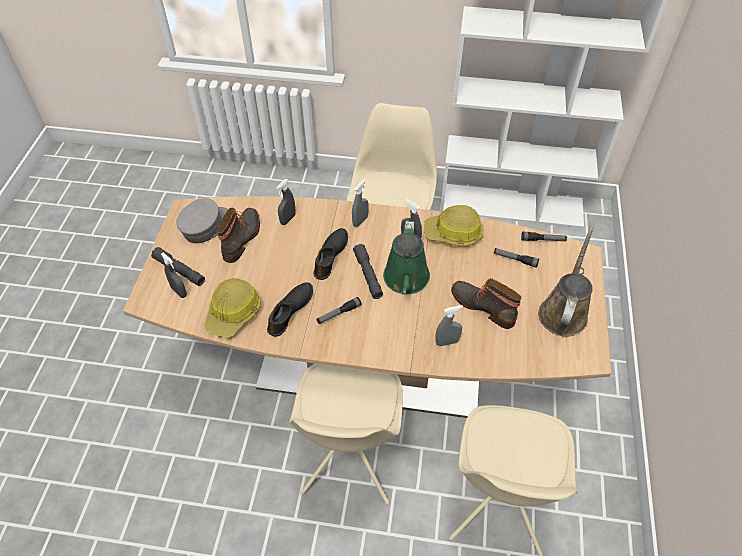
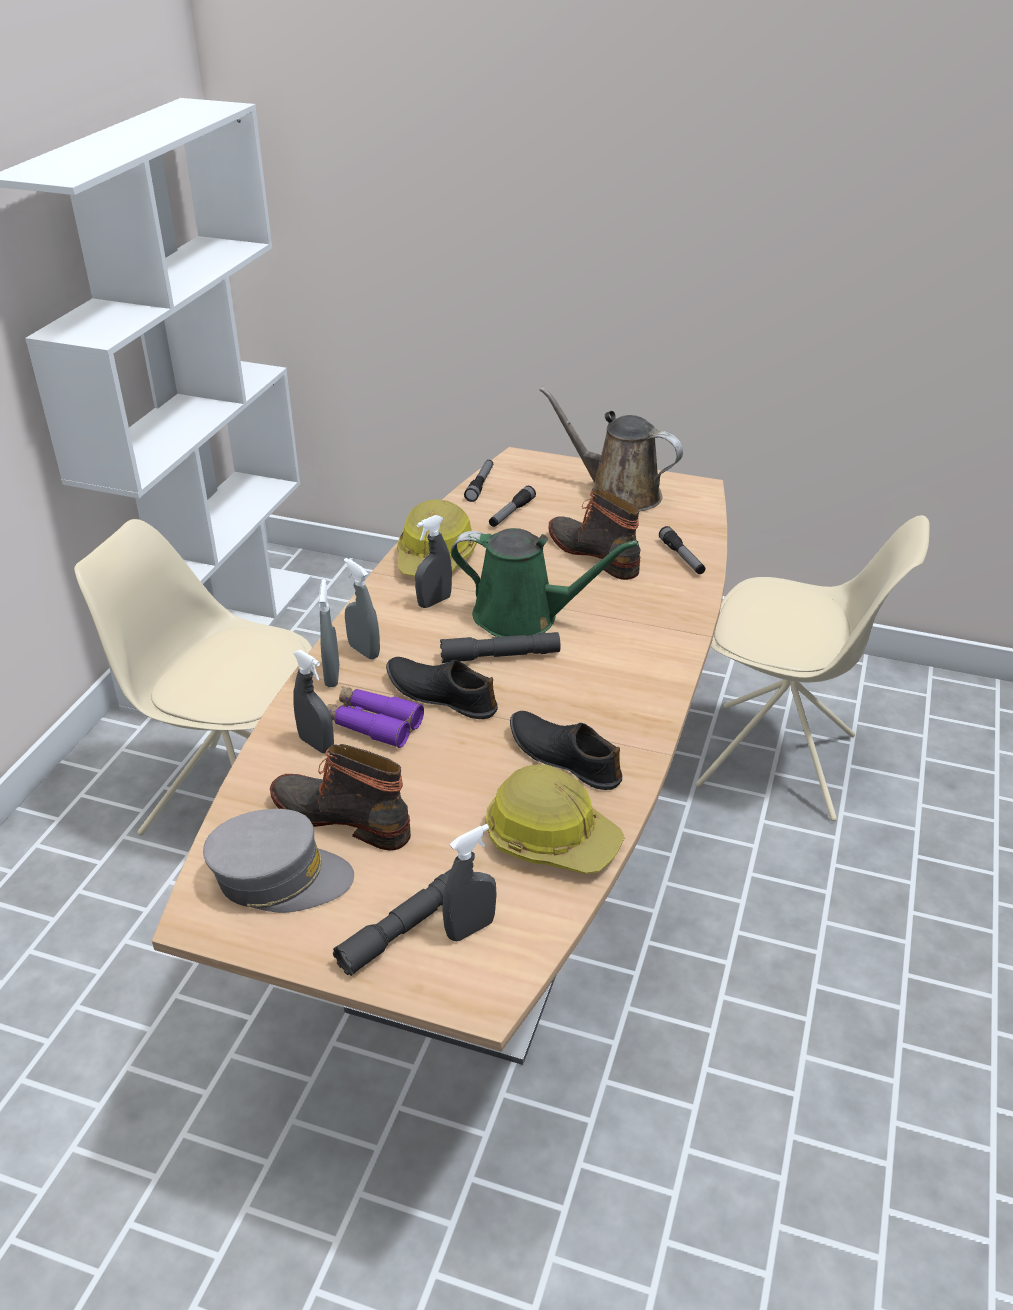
camera: 80 degrees left, 15 degrees down
(206, 226) = (280, 877): grey cap -> grey cap turned 135 degrees clockwise
(305, 235) = (371, 724): none -> purple binoculars
(339, 314) = (581, 698): flashlight -> flashlight (682, 557)
(349, 460) = (697, 926): beige chair -> none
(447, 342) = (658, 594): grey spray bottle -> grey spray bottle (332, 676)
(483, 306) = (595, 553): boot -> boot turned 90 degrees clockwise

